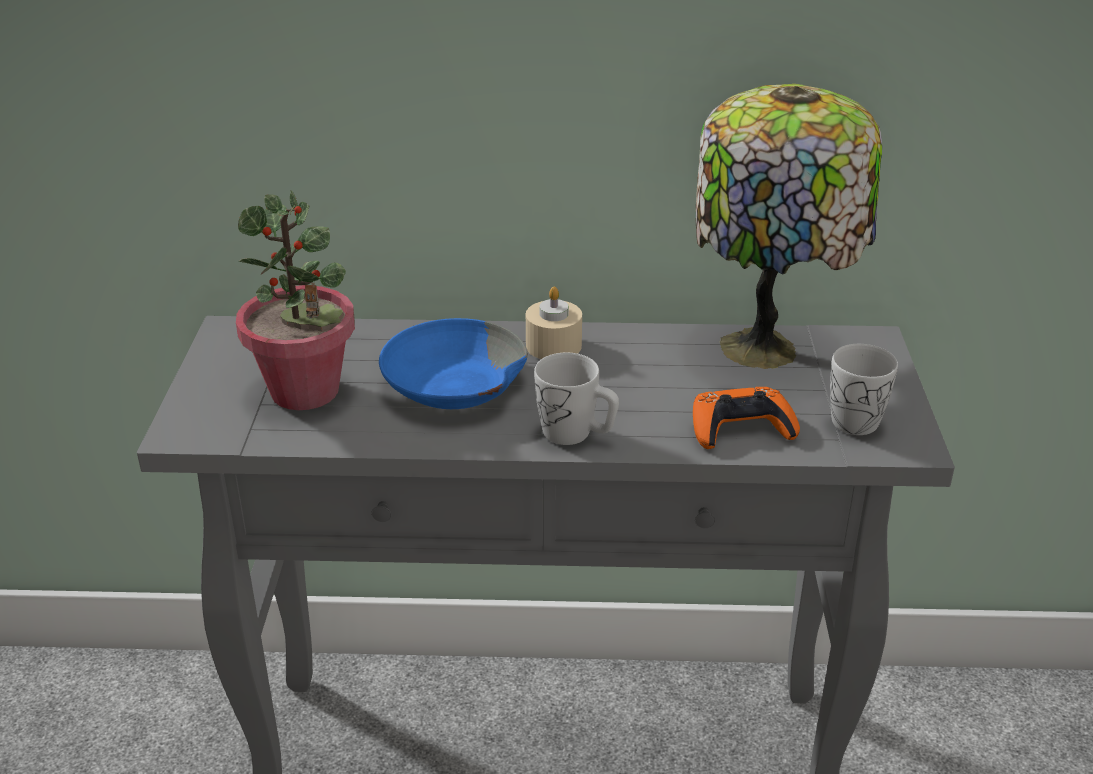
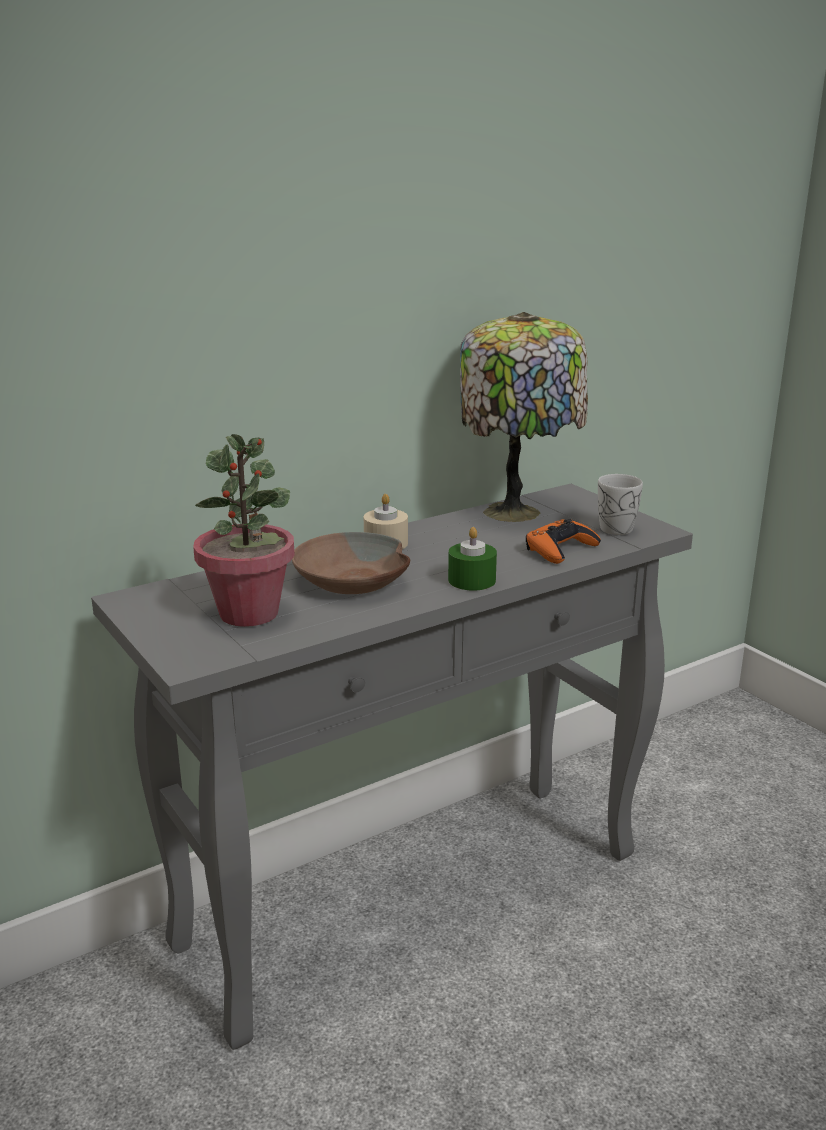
camera: 35 degrees left, 10 degrees down
(452, 386) = (351, 581): blue bowl -> brown bowl
(576, 434) = (472, 580): white mug -> green candle

